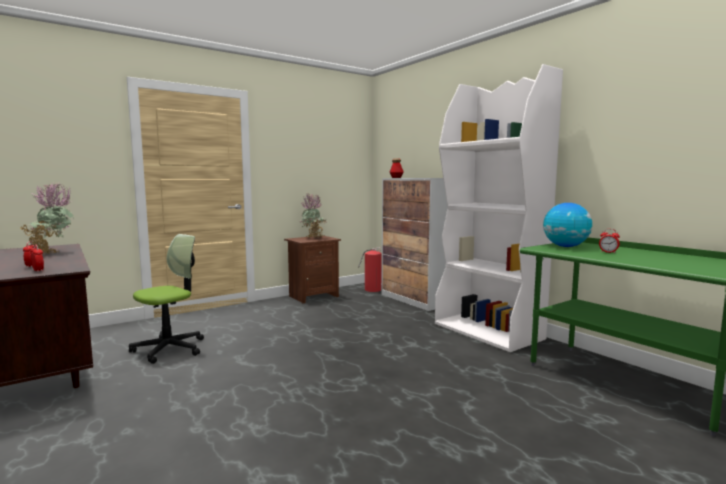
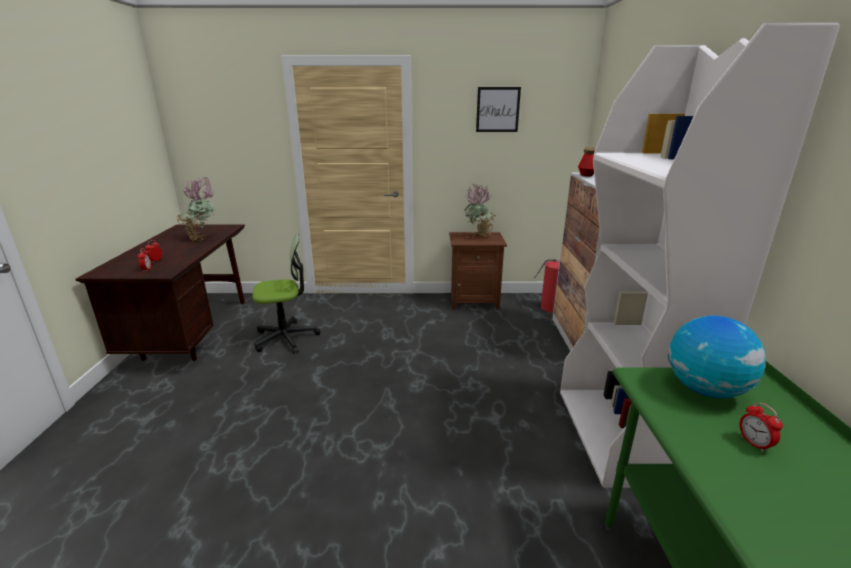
camera: 35 degrees right, 15 degrees up
(314, 138) = (497, 109): none -> picture

